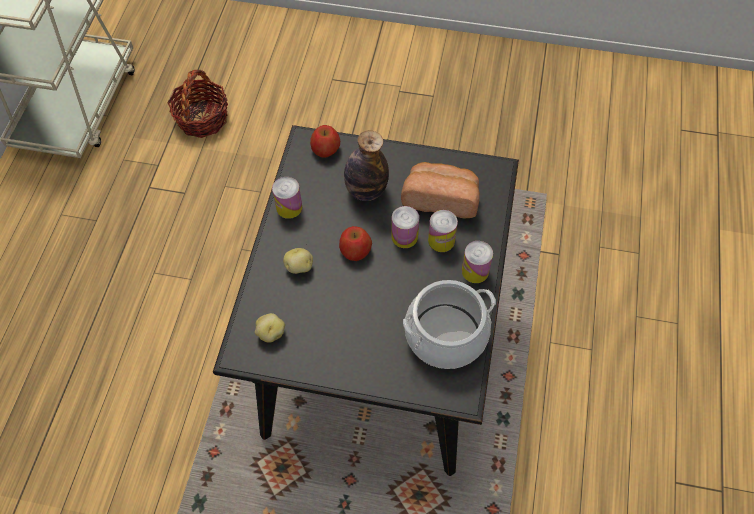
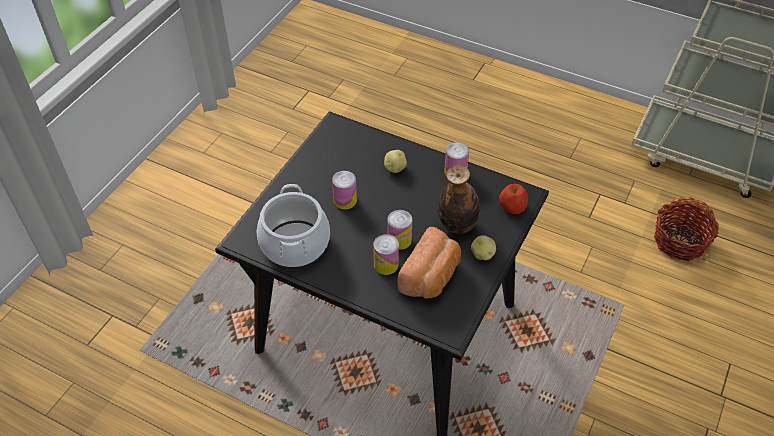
camera: 105 degrees right, 10 degrees down
(270, 332) = (344, 142): potato -> potato (483, 254)
(355, 250) = (397, 204): apple -> none
(475, 271) = (345, 280): can -> can (345, 200)

